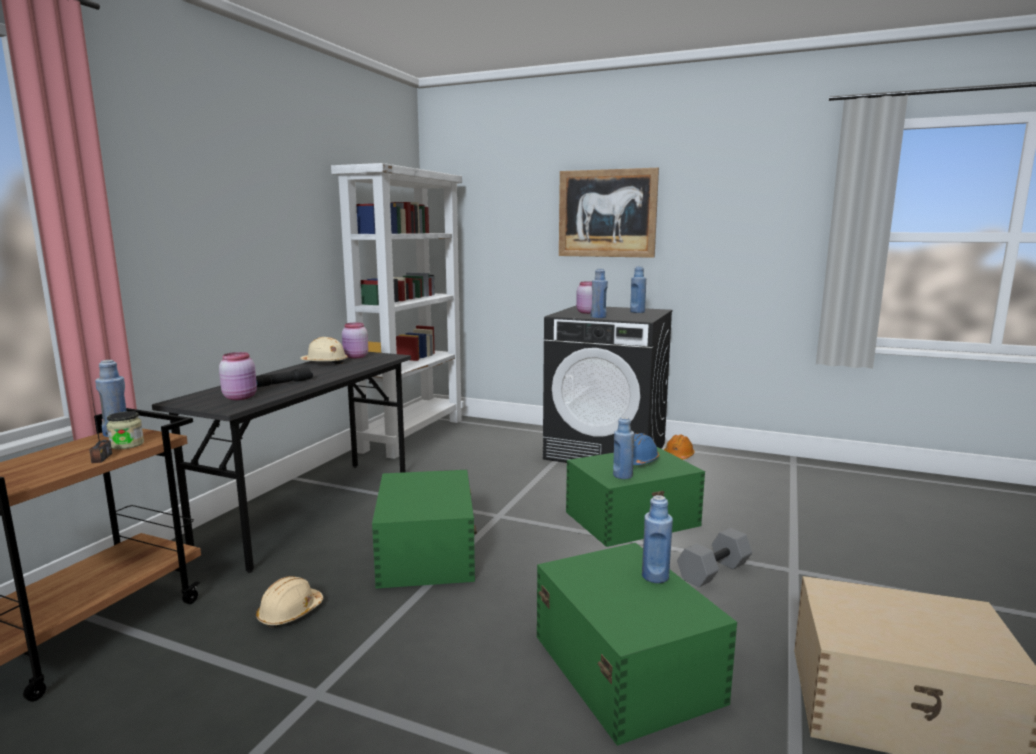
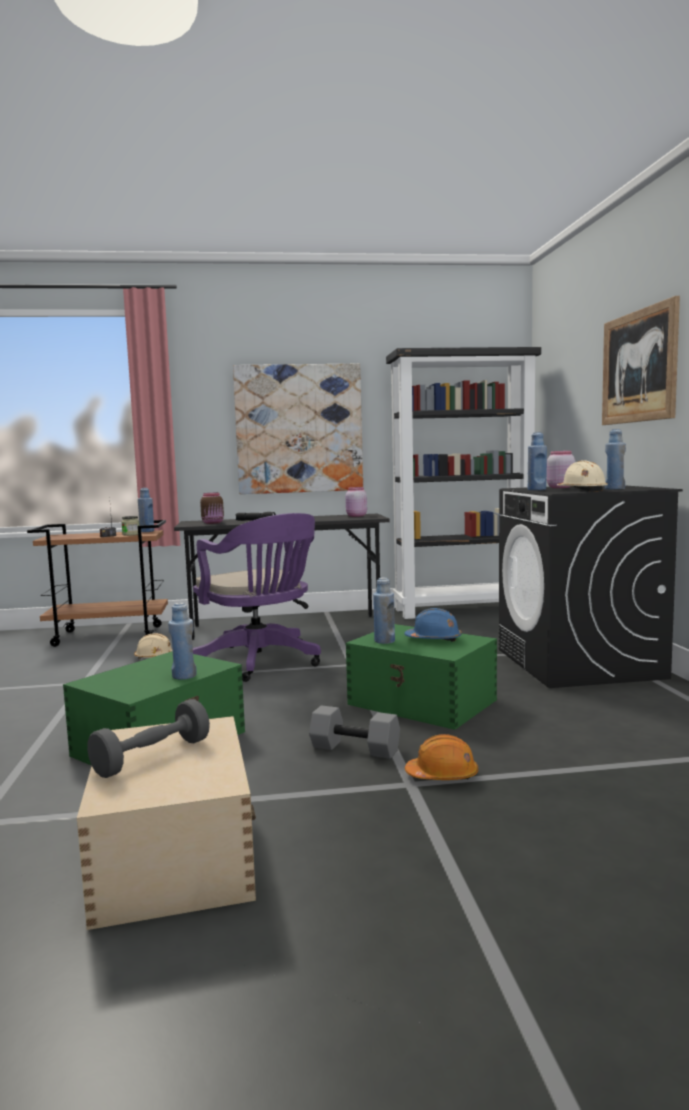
camera: 60 degrees right, 5 degrees down
(241, 397) = (213, 523): pink jar -> brown jar
(255, 251) = (299, 429): none -> picture
(325, 362) = (326, 516): beige hard hat -> beige hard hat (582, 490)
(412, 434) = (463, 610): white bookcase -> black bookcase
(425, 553) = (261, 663): green storage box -> purple office chair
(678, 456) = (641, 691): orange hard hat -> orange hard hat (442, 775)
(906, 630) = (152, 757): none -> grey dumbbell

